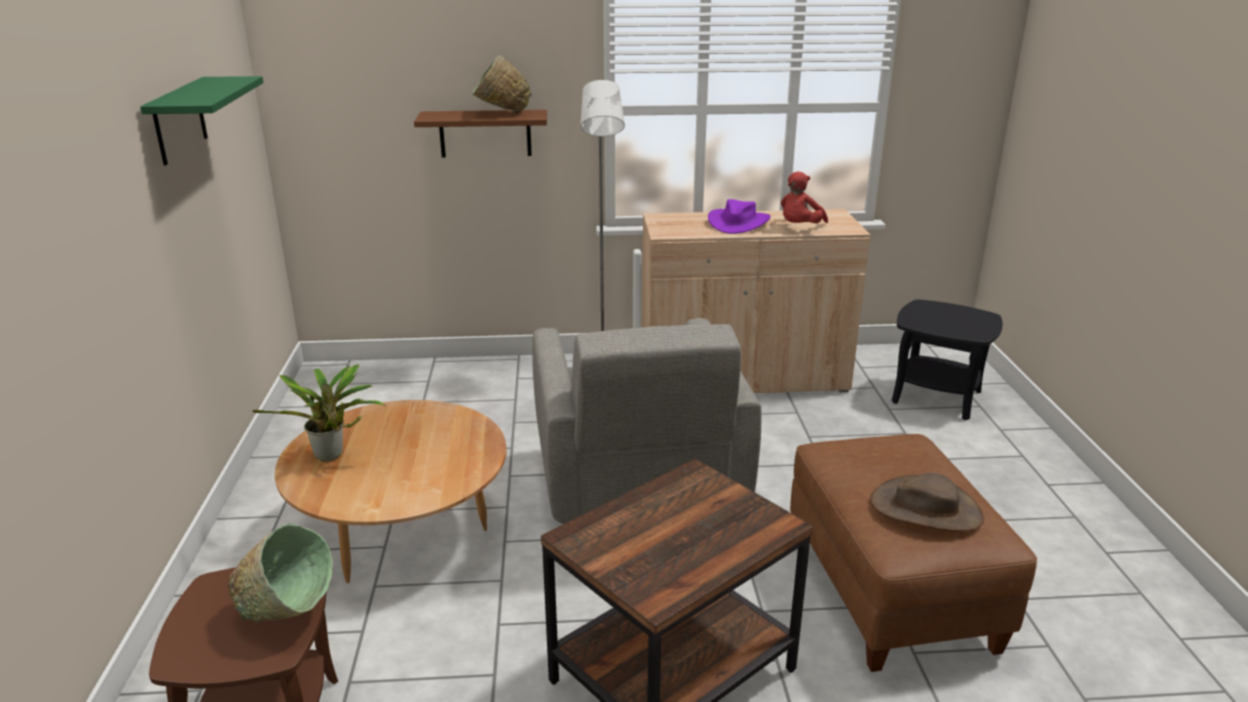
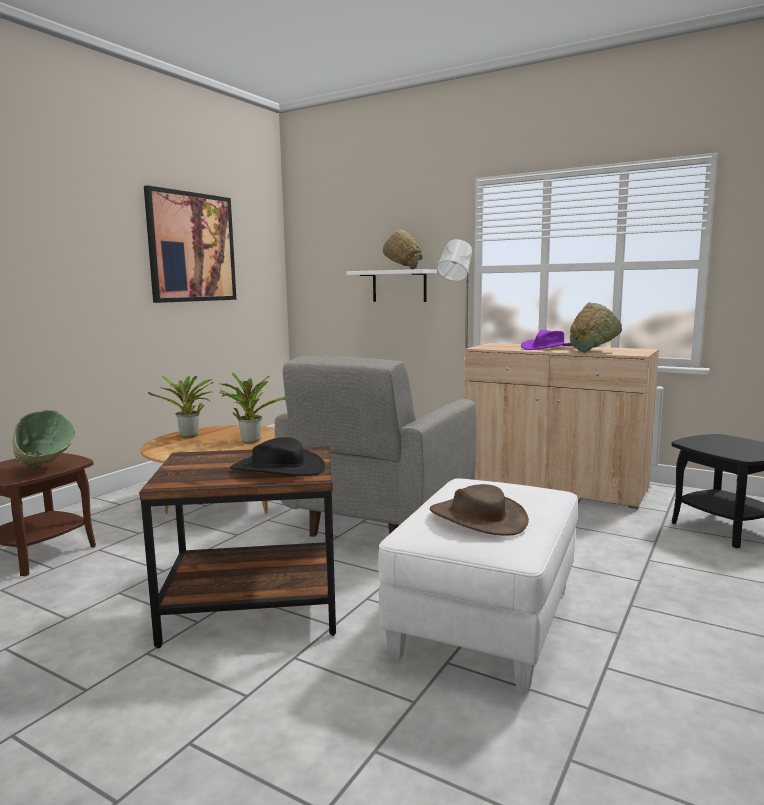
camera: 35 degrees right, 15 degrees down
(179, 121) = (192, 247): green shelf -> picture
(440, 440) = (250, 440): none -> potted plant
(485, 133) = (399, 286): brown shelf -> white shelf
(721, 522) = (278, 468): none -> black hat
(799, 227) = (592, 351): red plush toy -> green bowl
(892, 593) = (487, 623): brown ottoman -> white ottoman

